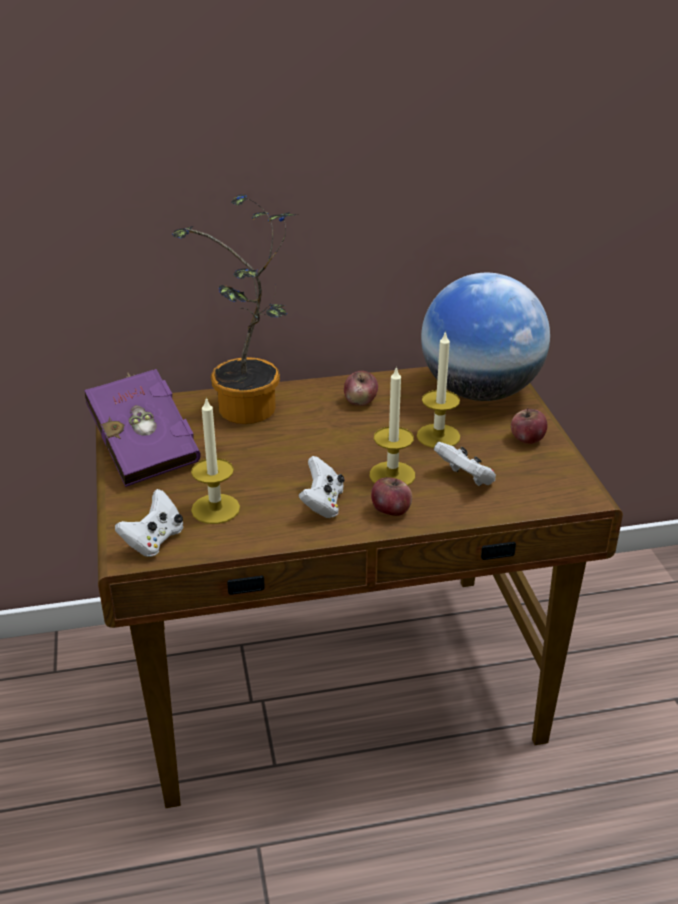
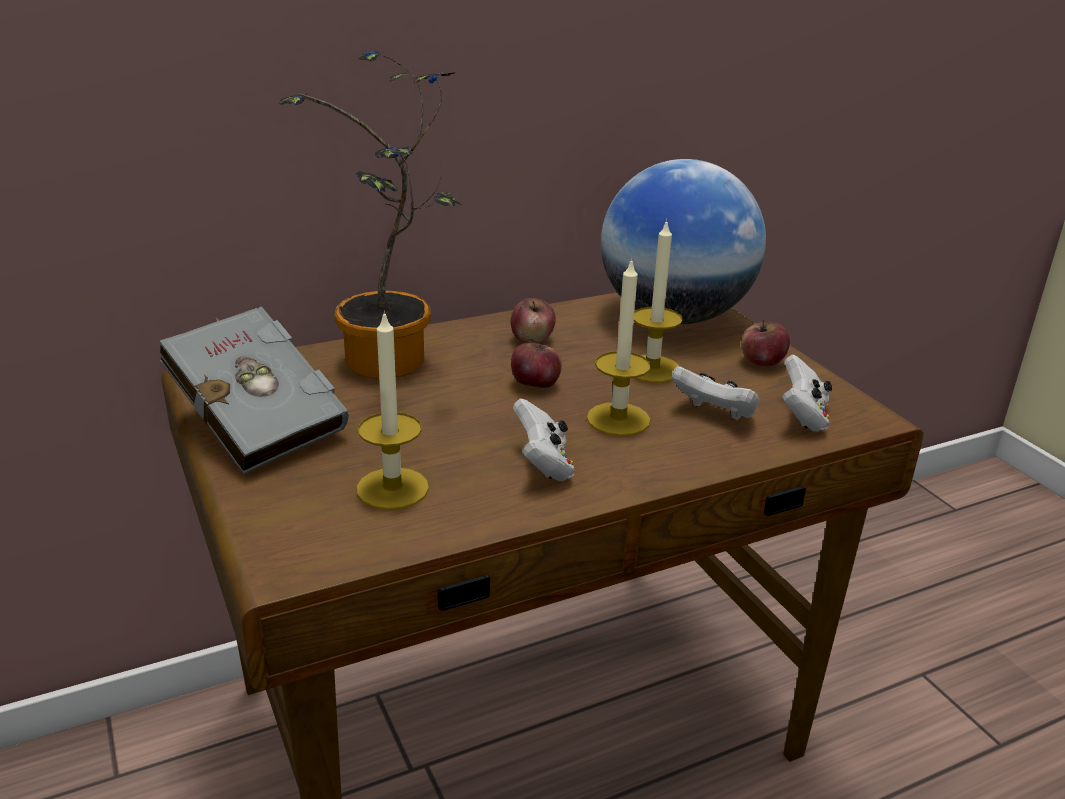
camera: 15 degrees left, 5 degrees down
(144, 449) = (256, 423): purple book -> grey book
(154, 541) = (315, 544): white game controller -> white game controller (802, 417)
(391, 510) = (640, 462): apple -> apple (535, 384)

